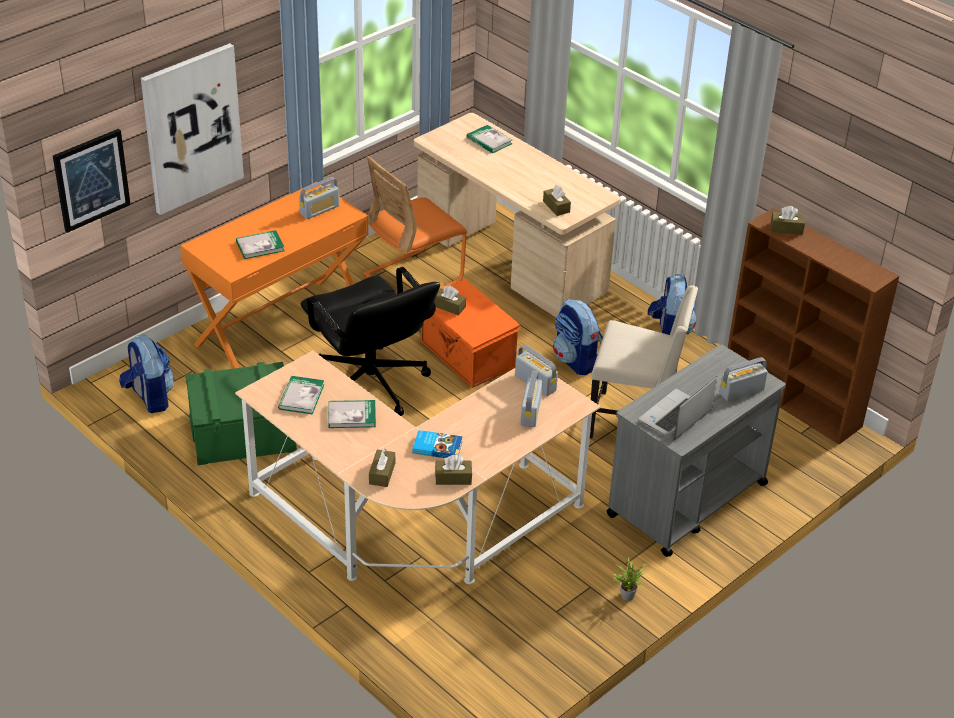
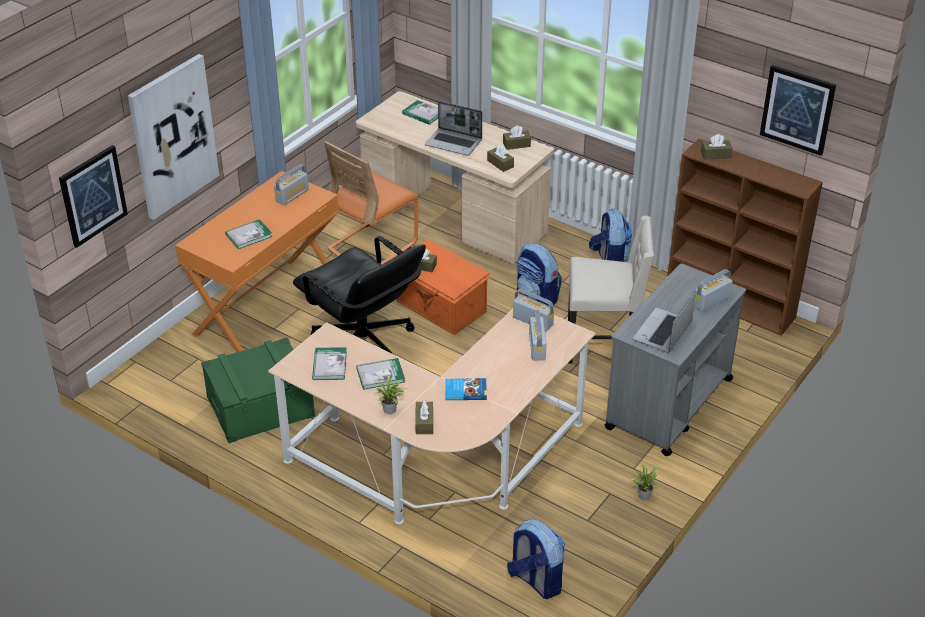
camera: 10 degrees left, 0 degrees up
(149, 398) = (166, 389): backpack -> backpack (535, 580)
(351, 455) = (391, 410): none -> potted plant
(453, 478) = (488, 416): brown tissue box -> brown tissue box (516, 144)
(513, 177) = (454, 143): none -> laptop
(878, 189) = (797, 109): none -> picture

